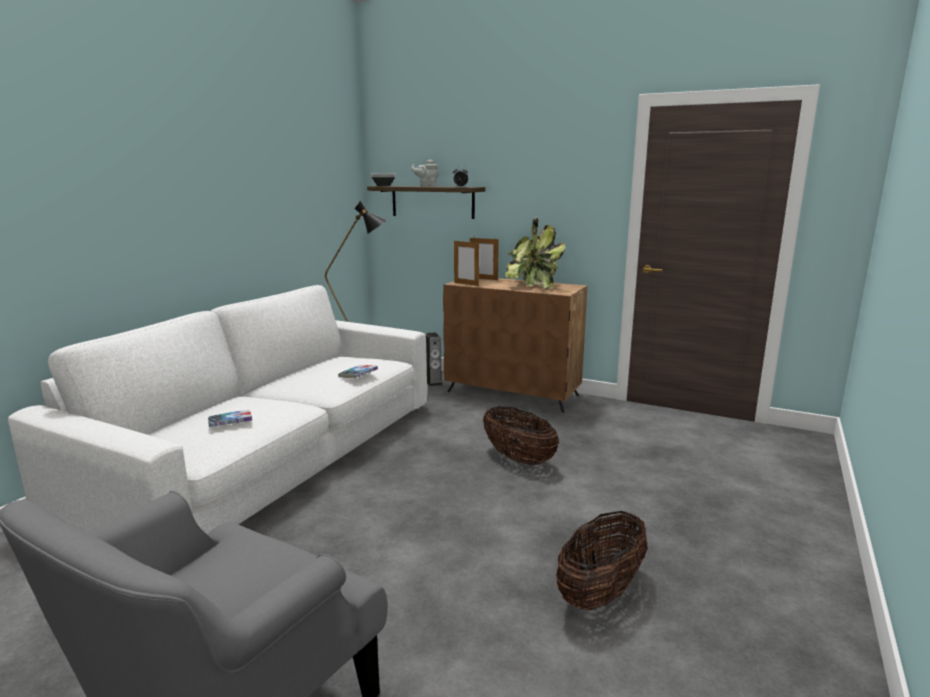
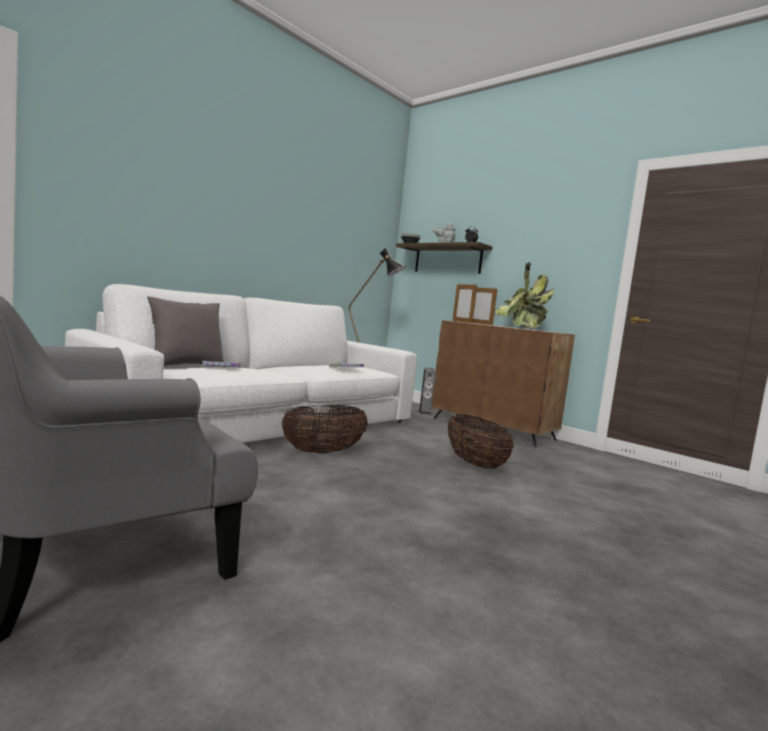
camera: 15 degrees right, 10 degrees down
(176, 422) = (186, 366): none -> grey pillow
(600, 592) = (508, 564): basket -> basket (323, 452)

